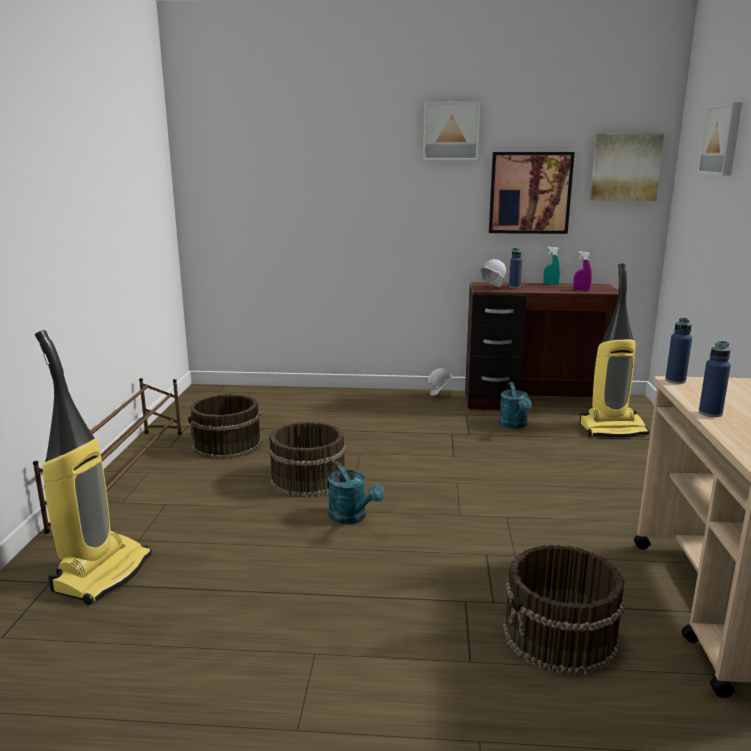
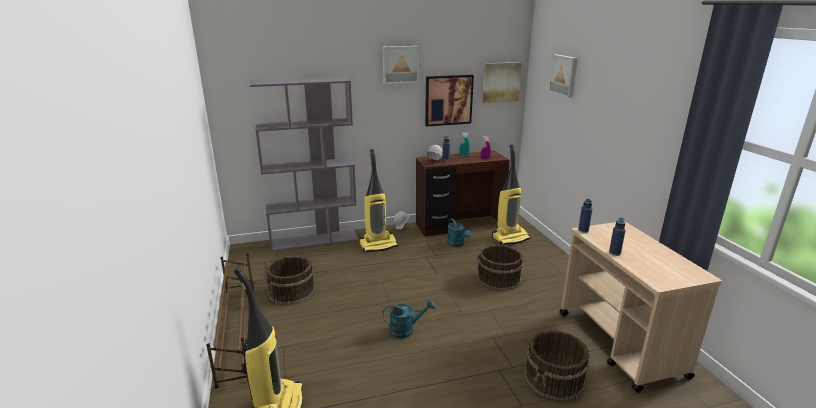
camera: 20 degrees left, 5 degrees up
(303, 393) = (314, 240): none -> grey bookcase
(307, 479) = (361, 308): brown bucket -> brown bucket (498, 278)
(352, 518) = (406, 330): turquoise watering can -> turquoise watering can turned 45 degrees counterclockwise
(389, 410) = (378, 245): none -> vacuum cleaner

